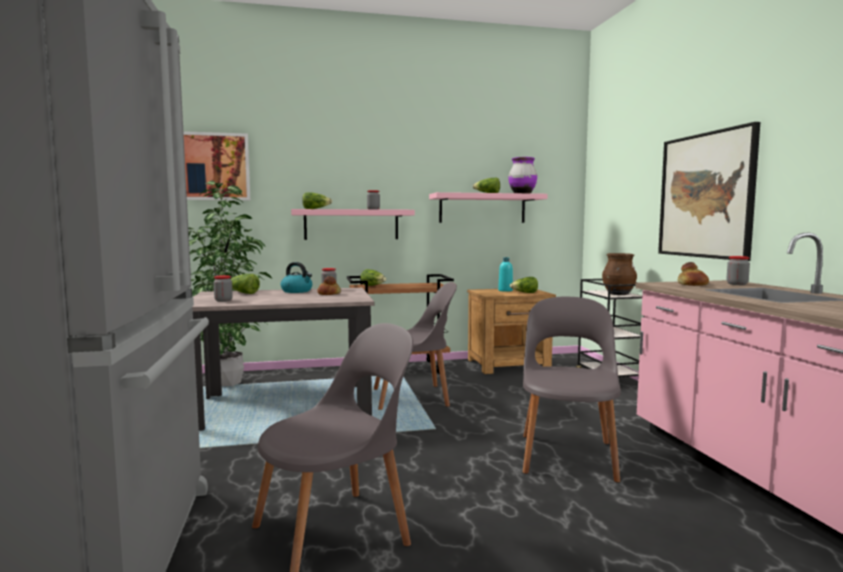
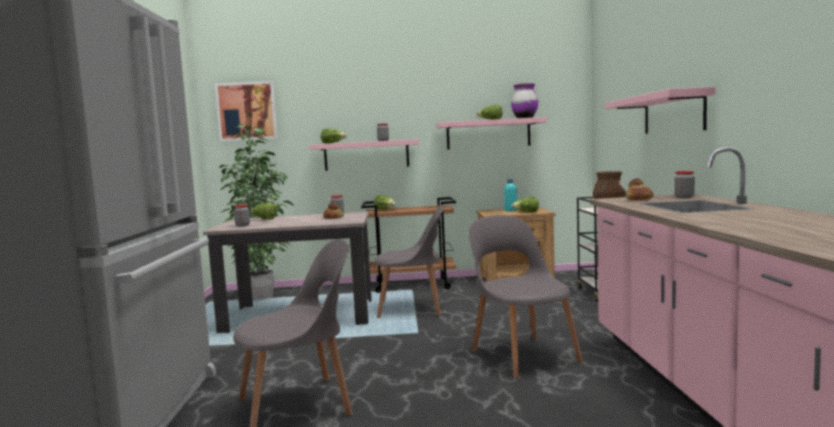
camera: 10 degrees right, 0 degrees up
(297, 291) = (309, 216): kettle -> none
(567, 454) = (522, 354): grey chair -> grey chair turned 45 degrees counterclockwise
(705, 195) = (673, 113): picture -> pink shelf

